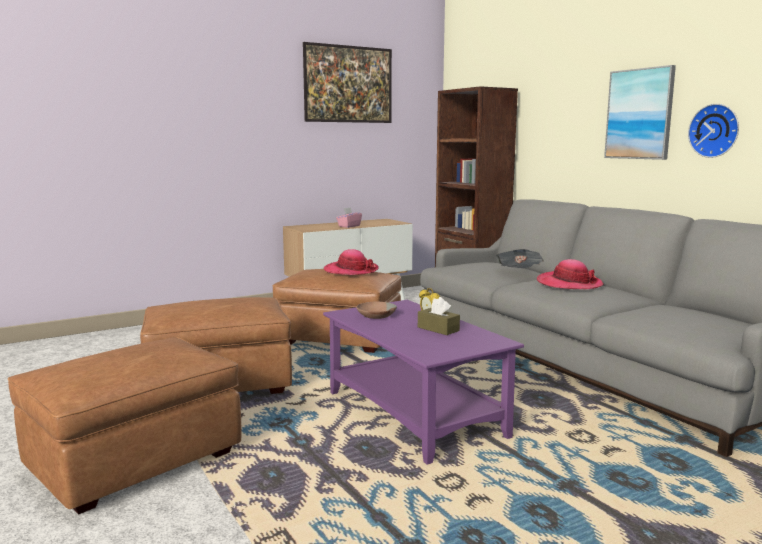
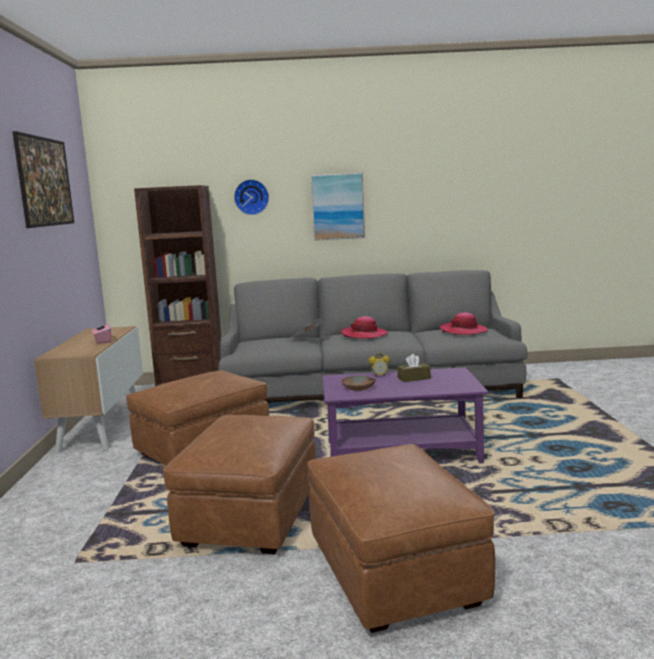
camera: 60 degrees left, 0 degrees up
(351, 270) = (200, 376): hat -> hat (463, 331)
(715, 130) = (397, 216): wall clock -> wall clock (251, 197)

